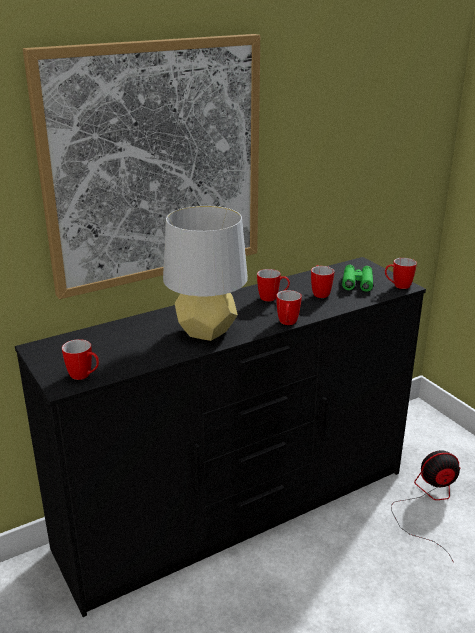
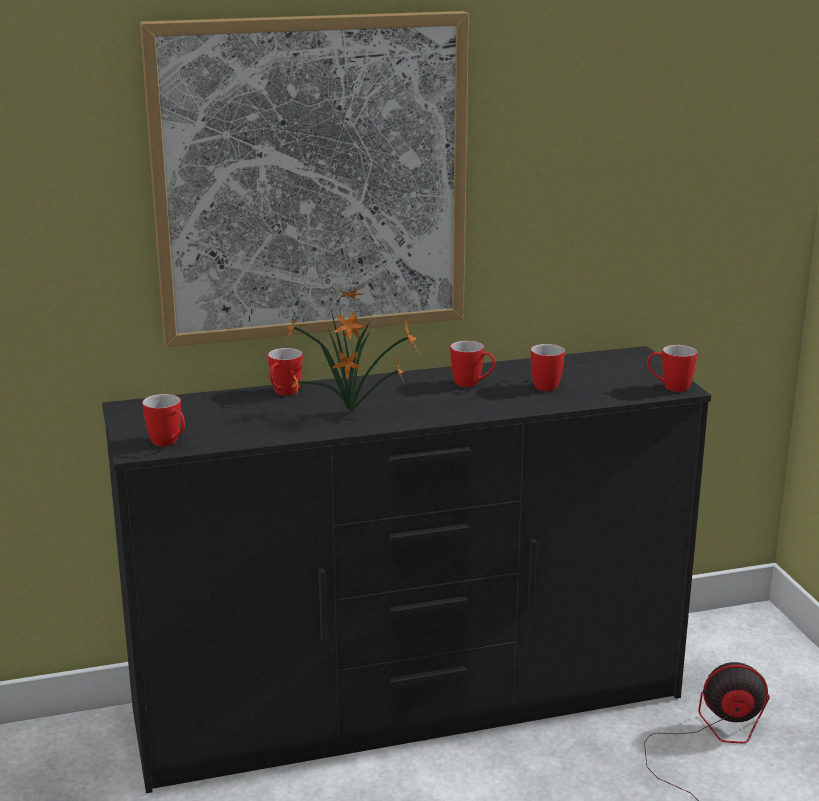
camera: 15 degrees right, 5 degrees down
(206, 331) = (355, 412): grey table lamp -> potted plant
(287, 324) = (472, 416): mug -> mug (283, 394)
(357, 282) = (611, 377): green binoculars -> none

